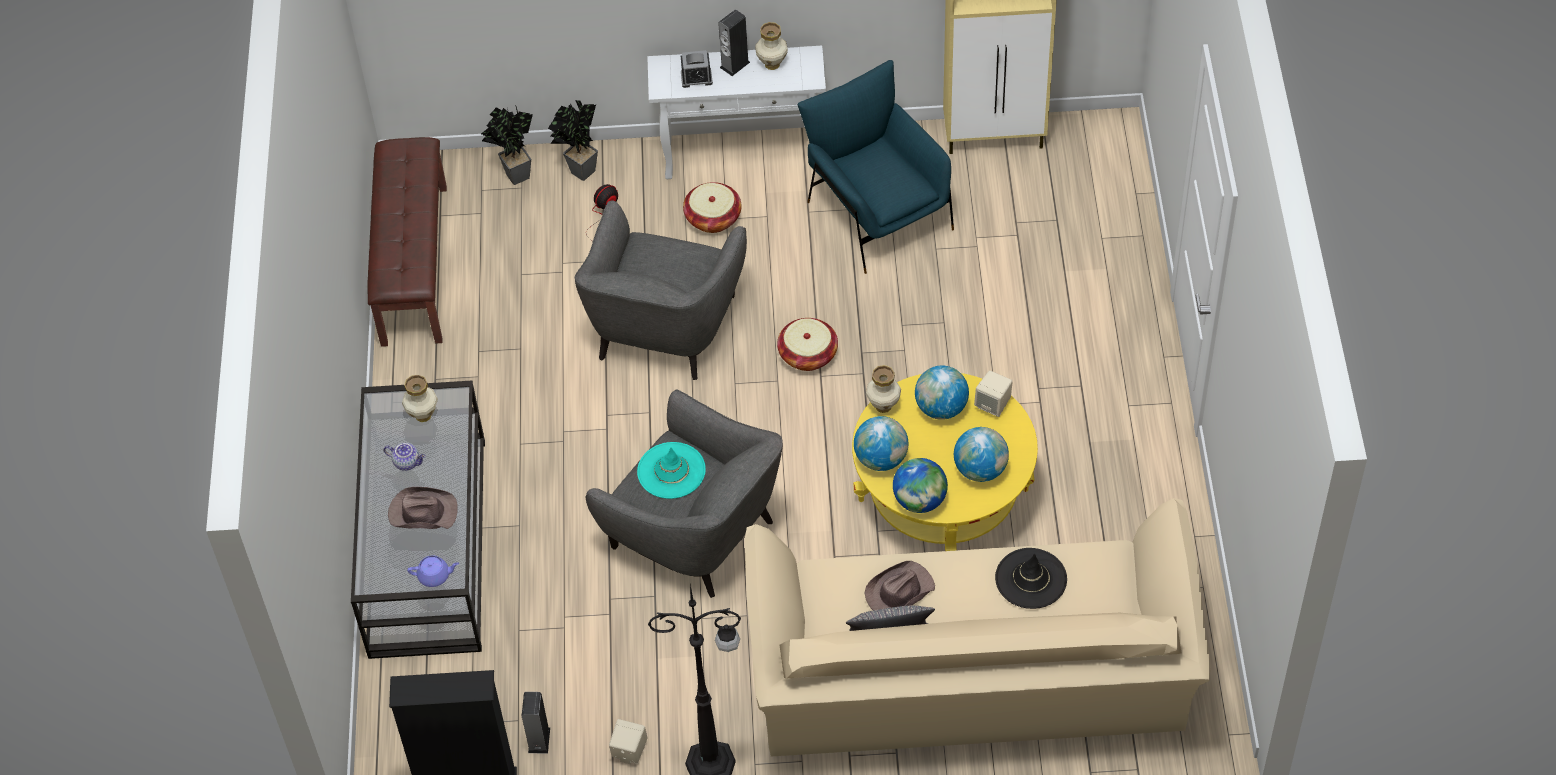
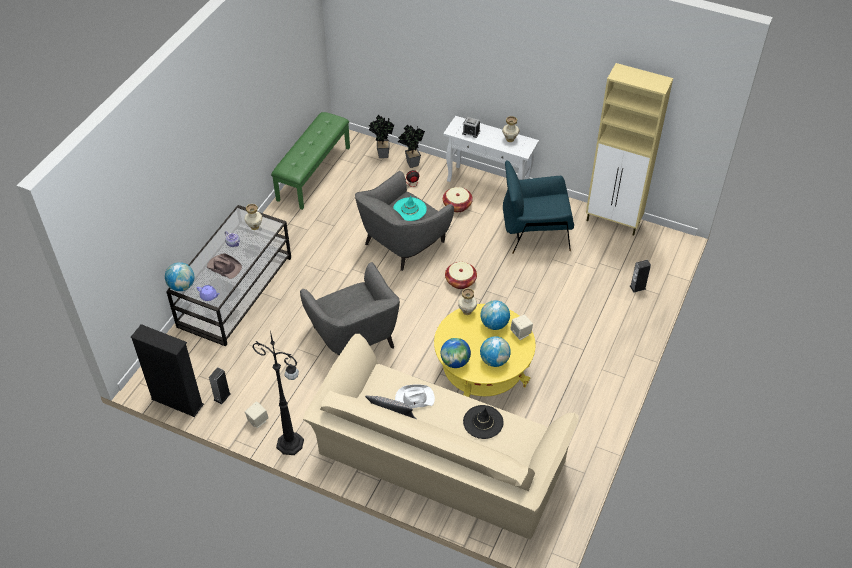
camera: 25 degrees right, 5 degrees down
(413, 264) = (313, 173): brown bench -> green bench
(671, 471) = (350, 299): turquoise hat -> turquoise hat (409, 209)
(735, 64) = (492, 133): speaker -> speaker (637, 287)
(877, 212) = (535, 232): blue armchair -> blue armchair turned 90 degrees counterclockwise
(881, 459) = (449, 335): globe -> globe (182, 286)
(899, 591) = (414, 398): brown hat -> white hat

